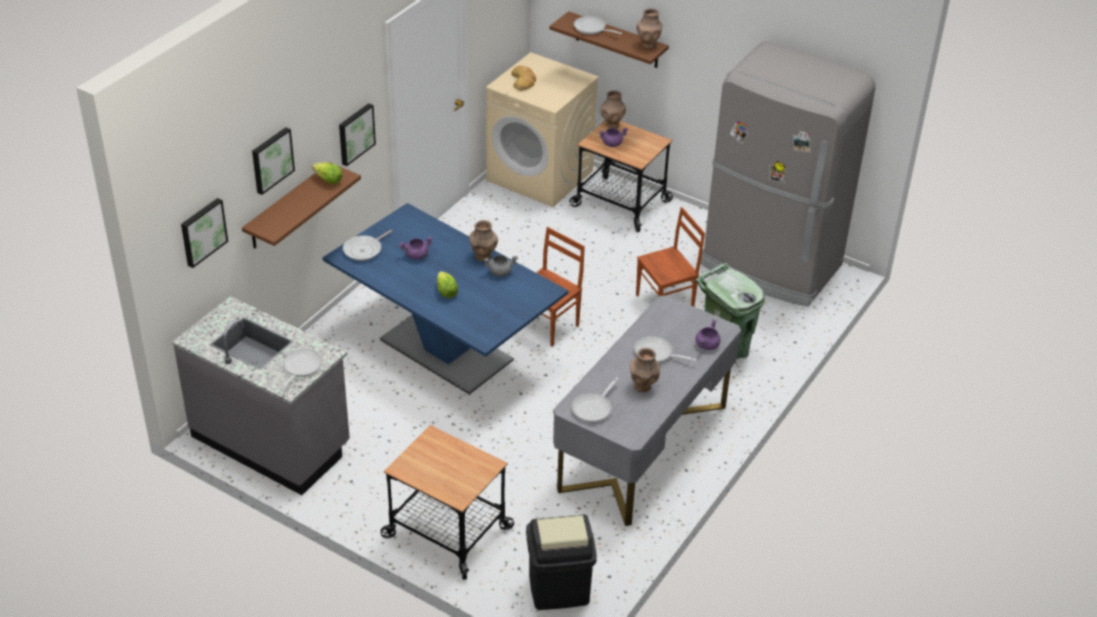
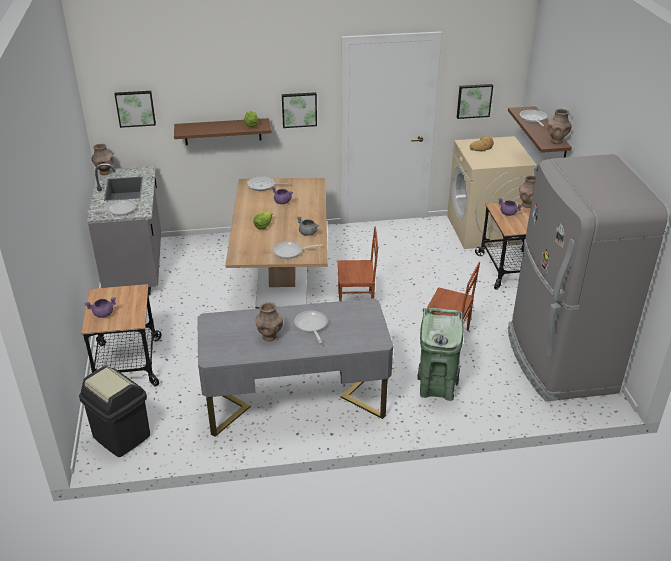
camera: 50 degrees right, 5 degrees down
(271, 160) = (207, 88): picture -> picture (474, 100)
(446, 350) = (282, 281): blue dining table -> brown dining table
(483, 257) = (314, 221): brown vase -> brown vase (105, 172)
(594, 408) = (222, 328): frying pan -> frying pan (291, 252)
(707, 345) = (350, 343): purple cooking pot -> purple cooking pot (103, 314)

